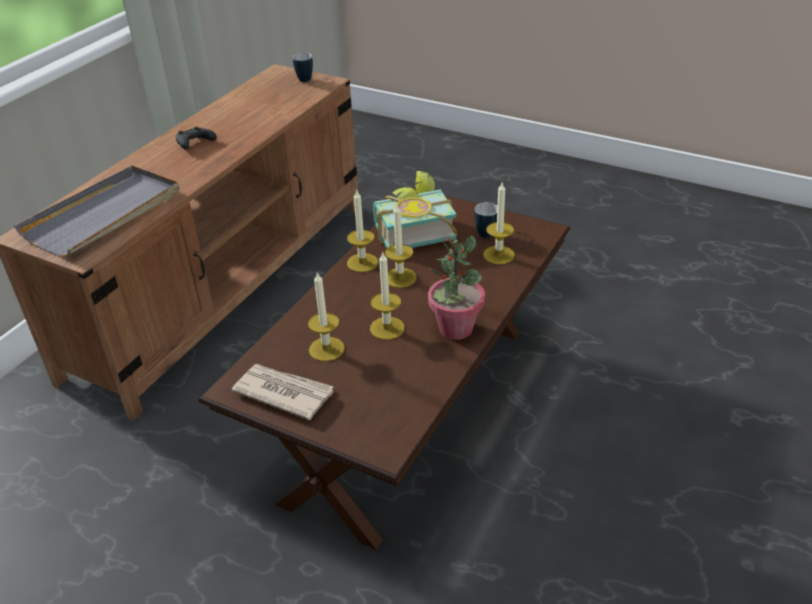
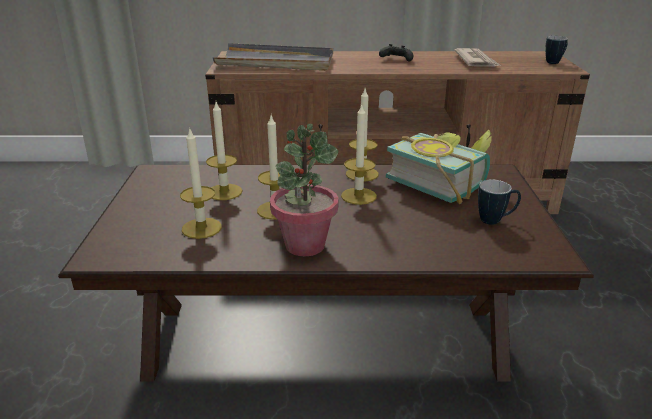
camera: 60 degrees right, 10 degrees down
(283, 392) = (156, 190): newspaper -> newspaper (476, 61)
(498, 255) = (462, 237): candle -> candle (201, 228)

